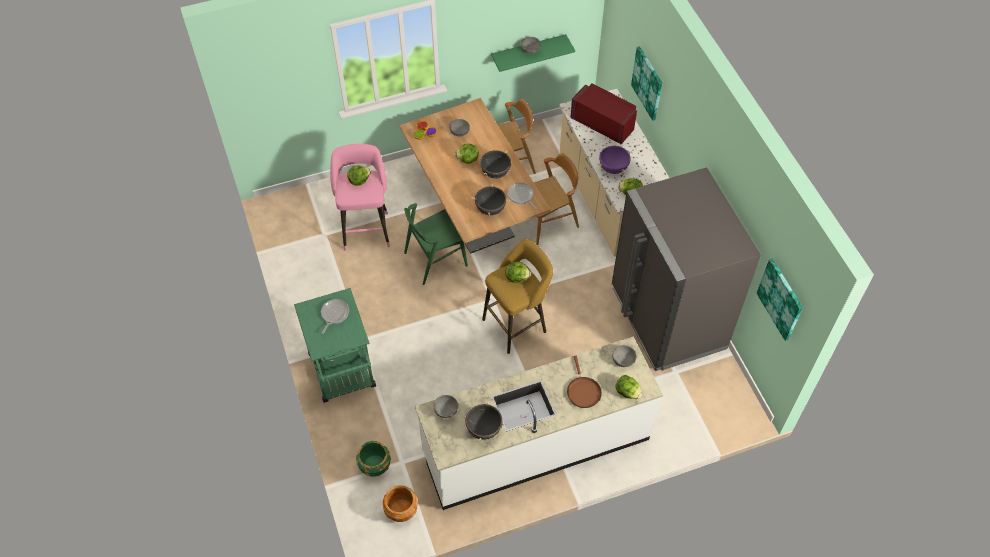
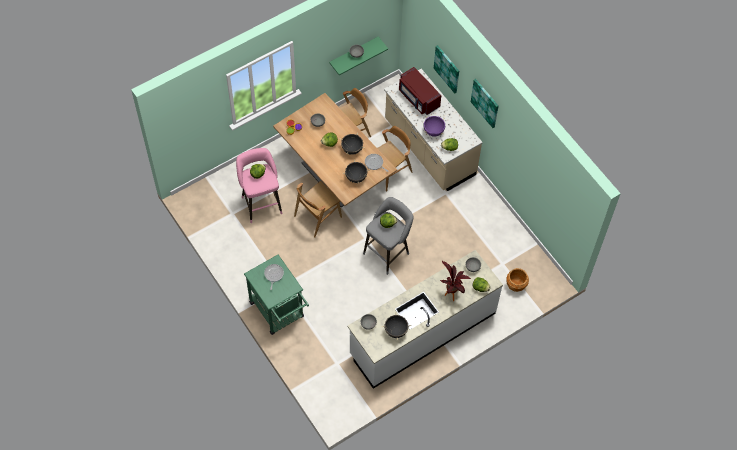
camera: 15 degrees left, 5 degrees up
(374, 466) = (319, 370): green planter -> none
(401, 511) = (346, 395): brown planter -> brown planter (516, 285)
(435, 259) = (317, 216): green chair -> brown chair
(517, 324) = (388, 252): yellow stool -> grey stool
(583, 391) = (452, 293): brown frying pan -> potted plant
(603, 124) = (418, 98): red microwave -> red microwave turned 150 degrees counterclockwise
(667, 319) = (488, 227): grey fridge -> none
(781, 299) = (566, 209): picture -> picture (485, 103)

